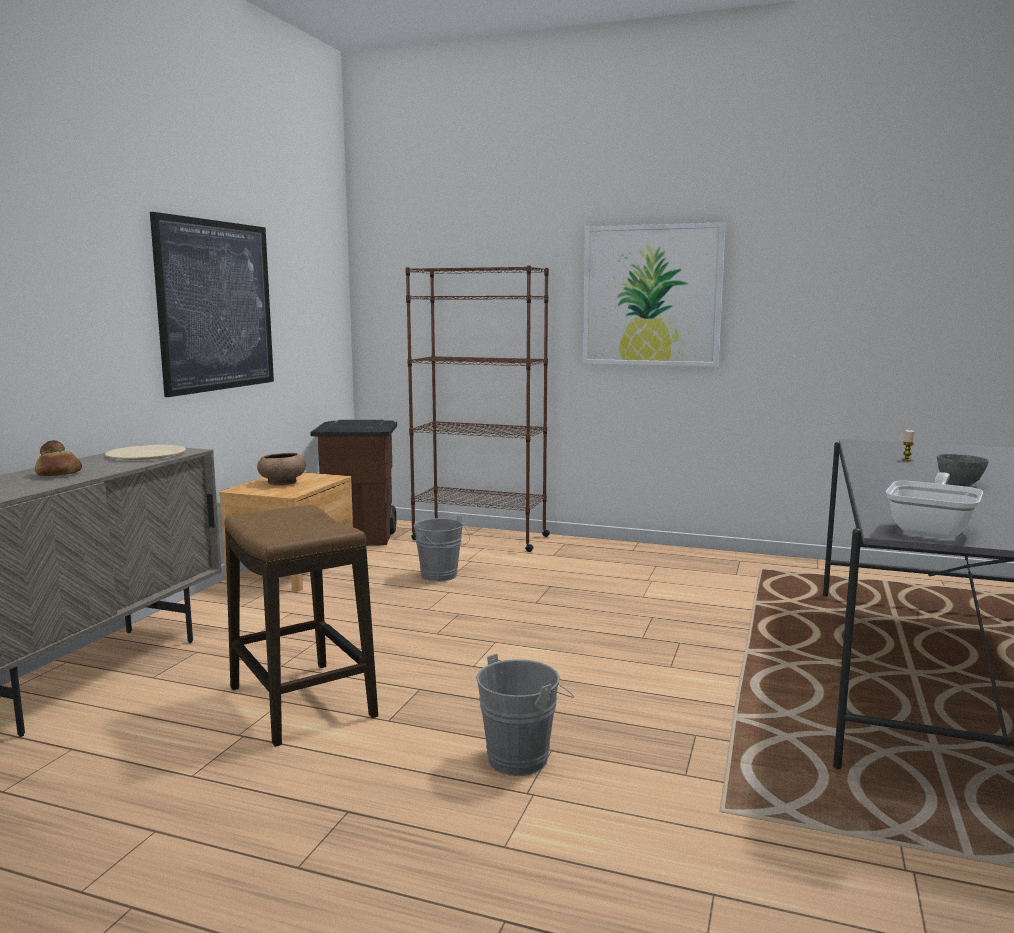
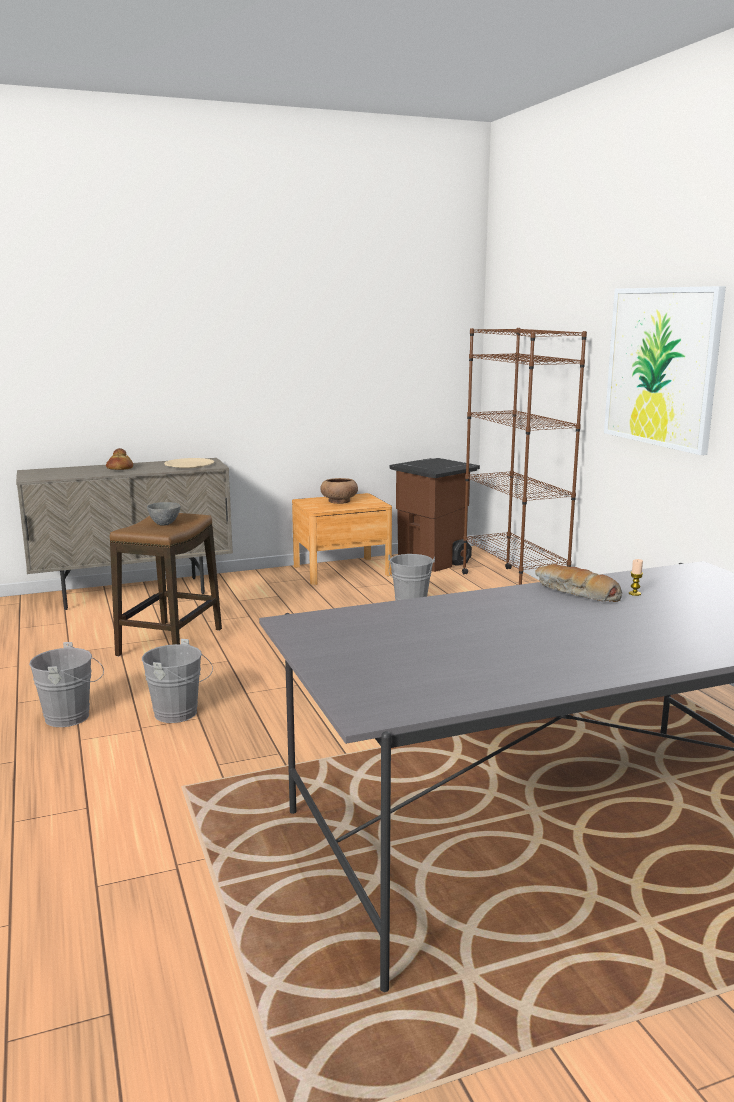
camera: 50 degrees right, 5 degrees up
(216, 306) = (303, 361): picture -> none
(423, 832) = (72, 717): none -> grey bucket
(891, 467) = (575, 593): none -> bread
(932, 530) = (318, 631): frying pan -> none
(958, 485) = (540, 621): grey bowl -> grey bowl (164, 524)

